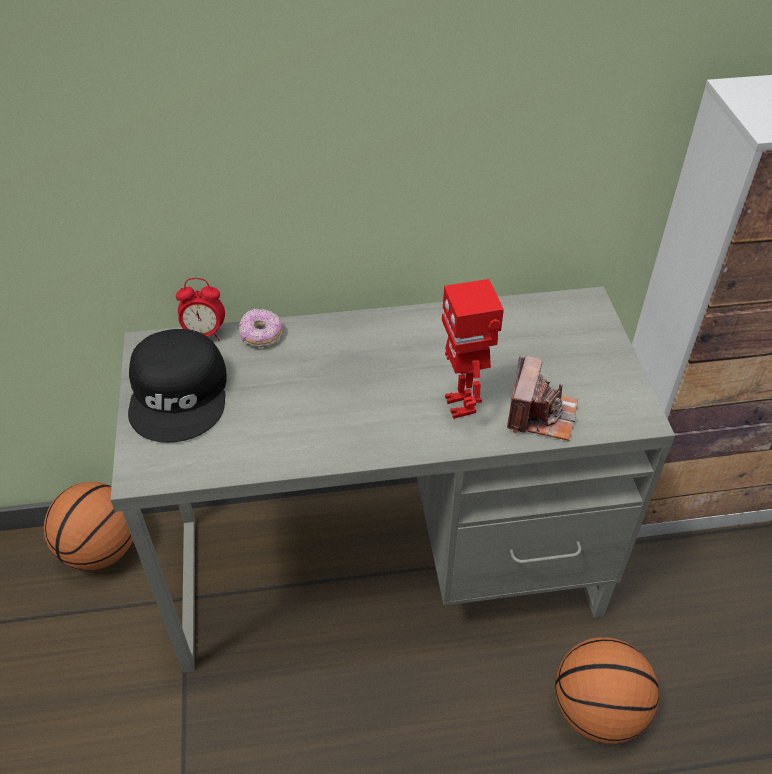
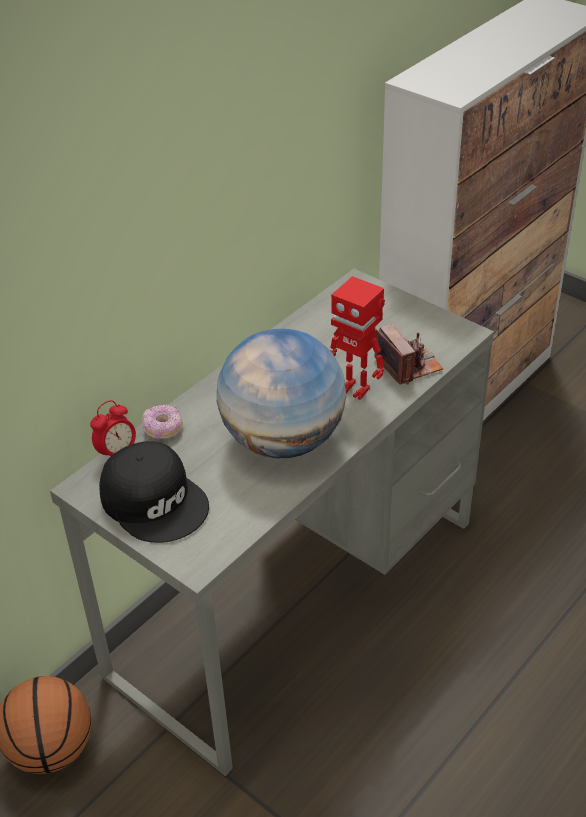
camera: 40 degrees left, 5 degrees down
(341, 411) = (284, 440): none -> globe
(597, 710) = (520, 581): basketball -> none

